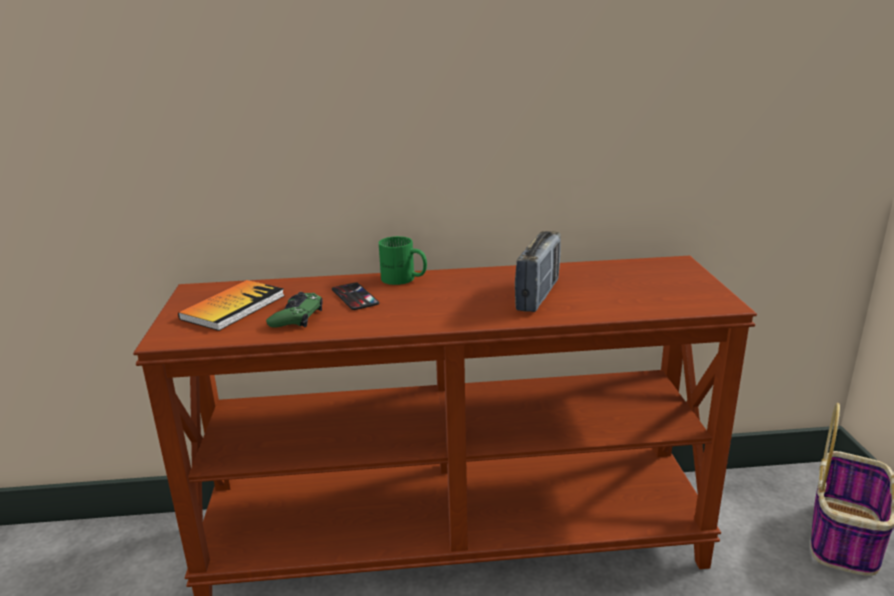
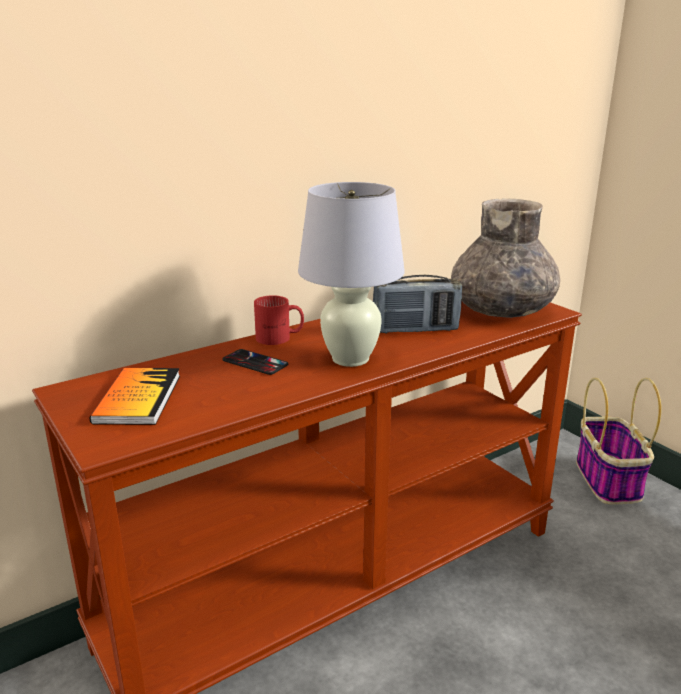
camera: 30 degrees left, 0 degrees up
(297, 317) = (222, 393): green game controller -> none
(403, 279) = (280, 338): green mug -> red mug
(439, 311) = (351, 359): none -> white table lamp
(538, 295) = (415, 330): radio -> radio turned 90 degrees clockwise
(661, 293) = (502, 310): none -> grey vase

